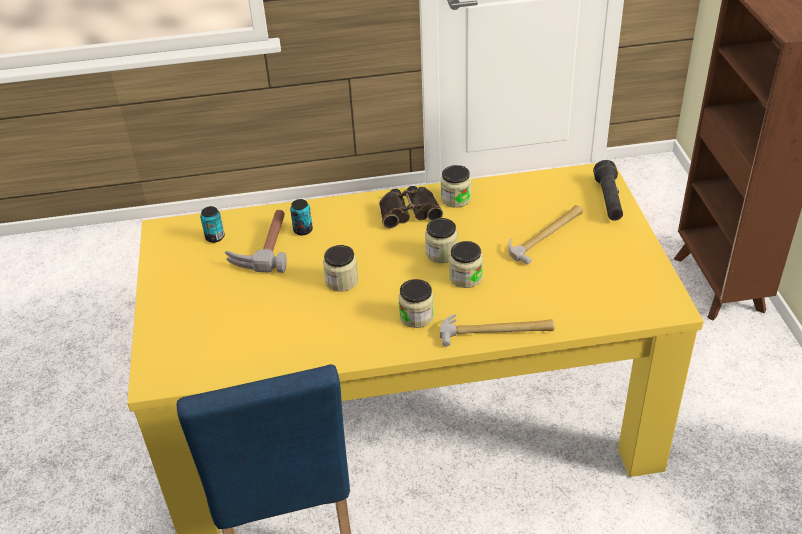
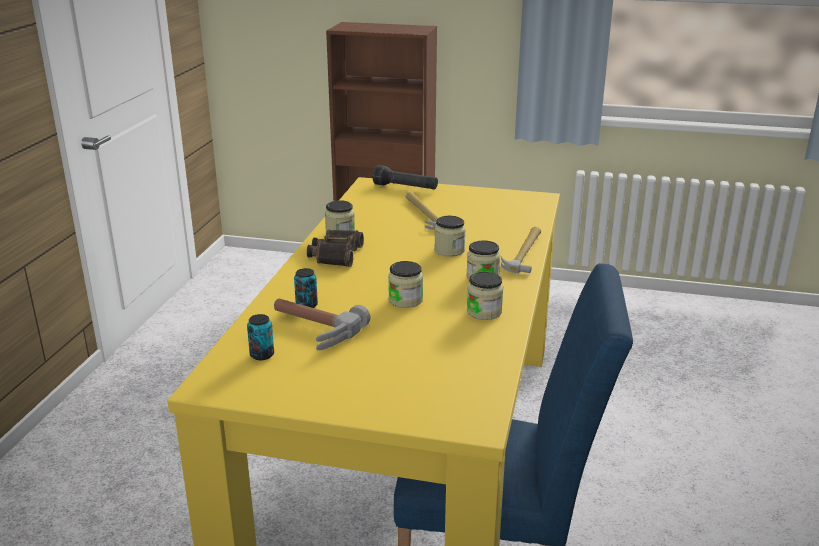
camera: 70 degrees left, 15 degrees down
(441, 253) = (409, 253): jar -> jar (484, 312)

